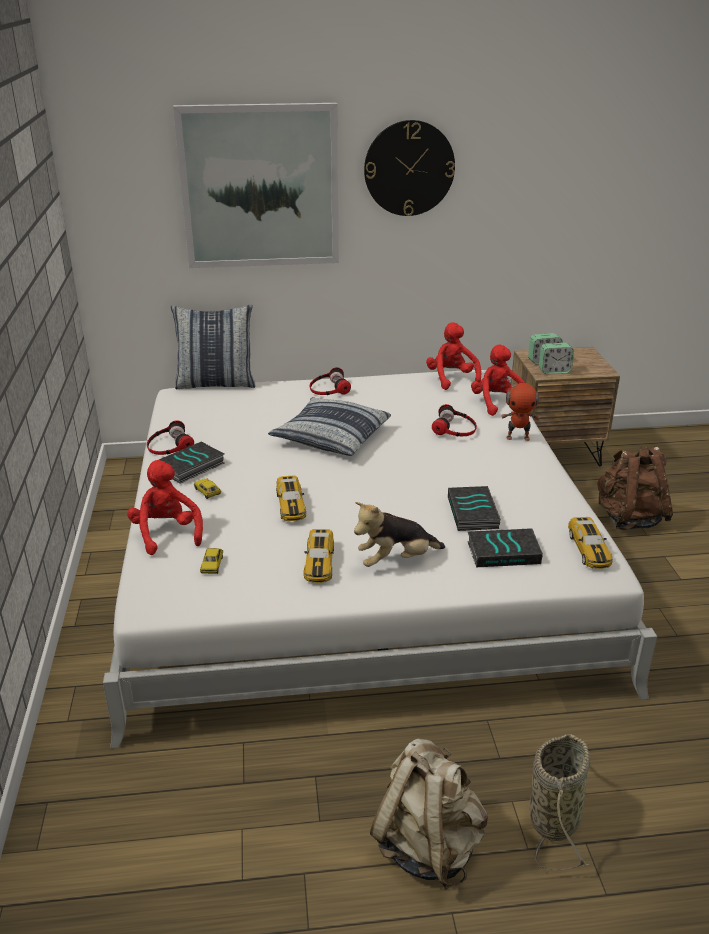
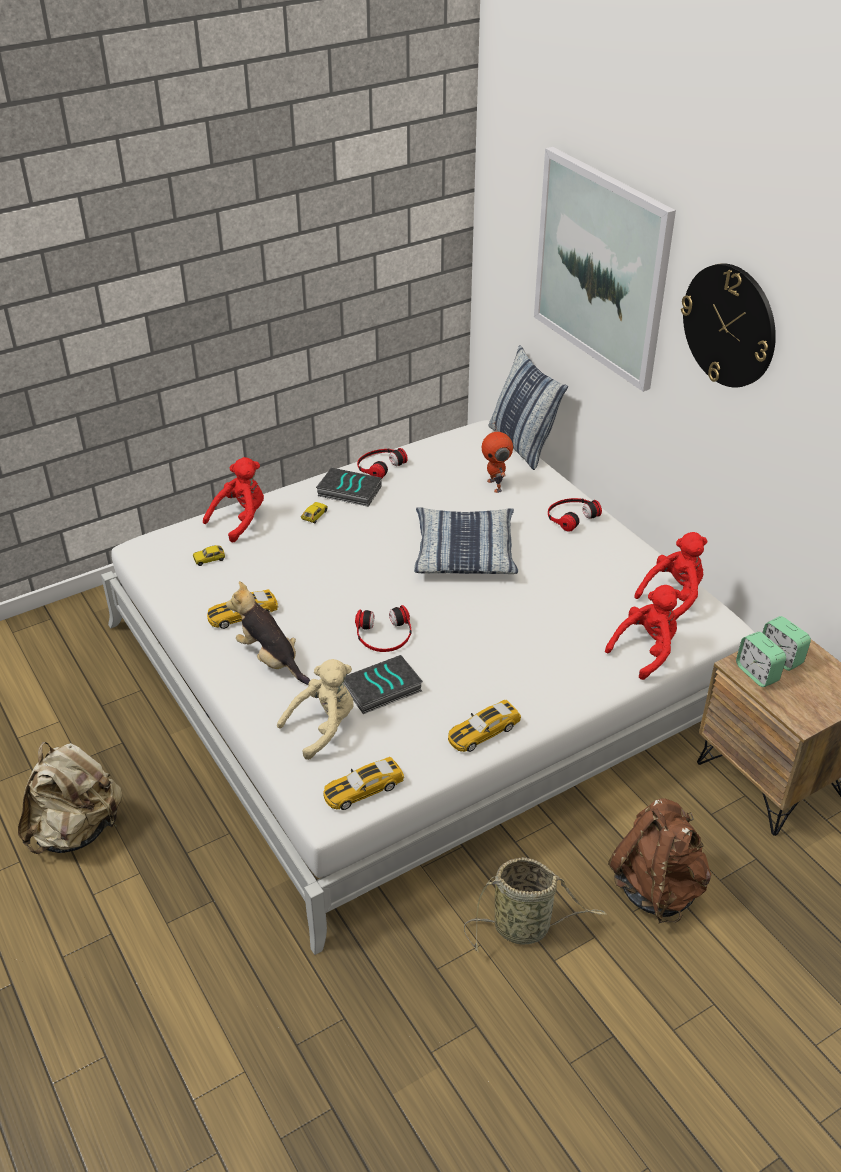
camera: 65 degrees right, 10 degrees up
(291, 505) = (319, 568): toy car -> toy car (483, 732)
(455, 428) = (550, 631): headphones -> headphones (384, 634)
(504, 552) = (323, 727): book -> beige plush toy
(518, 437) = (572, 687): toy robot -> toy robot (495, 485)
(555, 816) = (132, 906): basket -> basket (525, 927)

